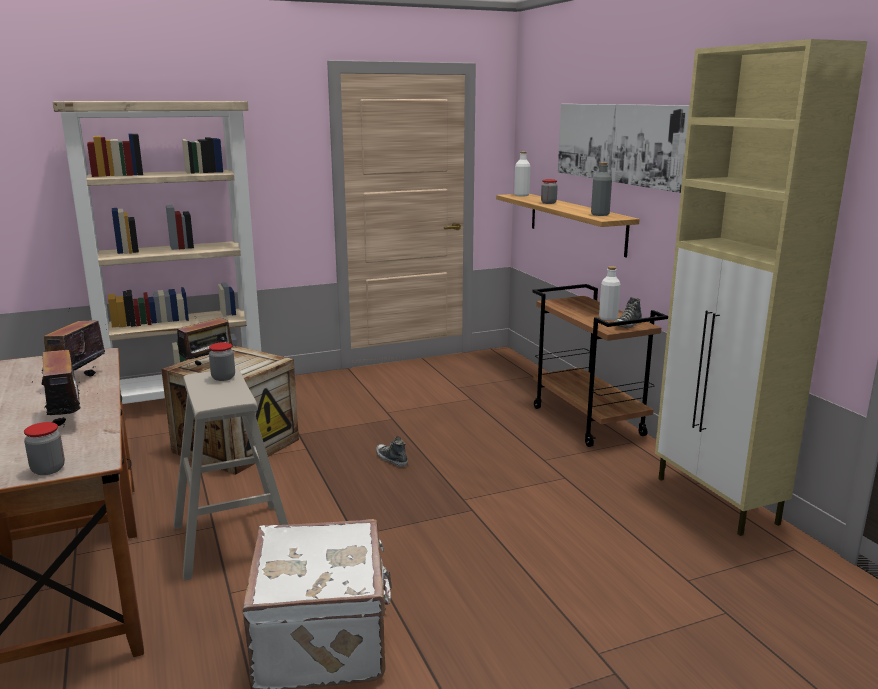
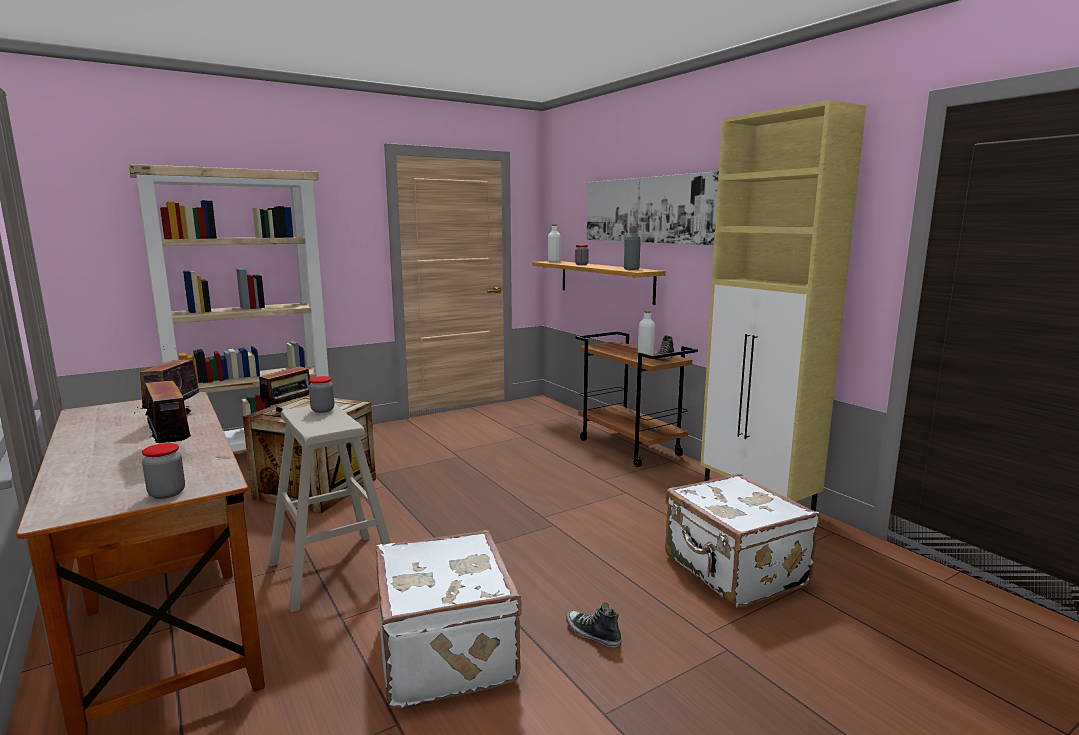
camera: 10 degrees left, 5 degrees down
(391, 459) = (467, 489): shoe -> shoe (592, 634)
(655, 584) = (733, 571): none -> white suitcase

